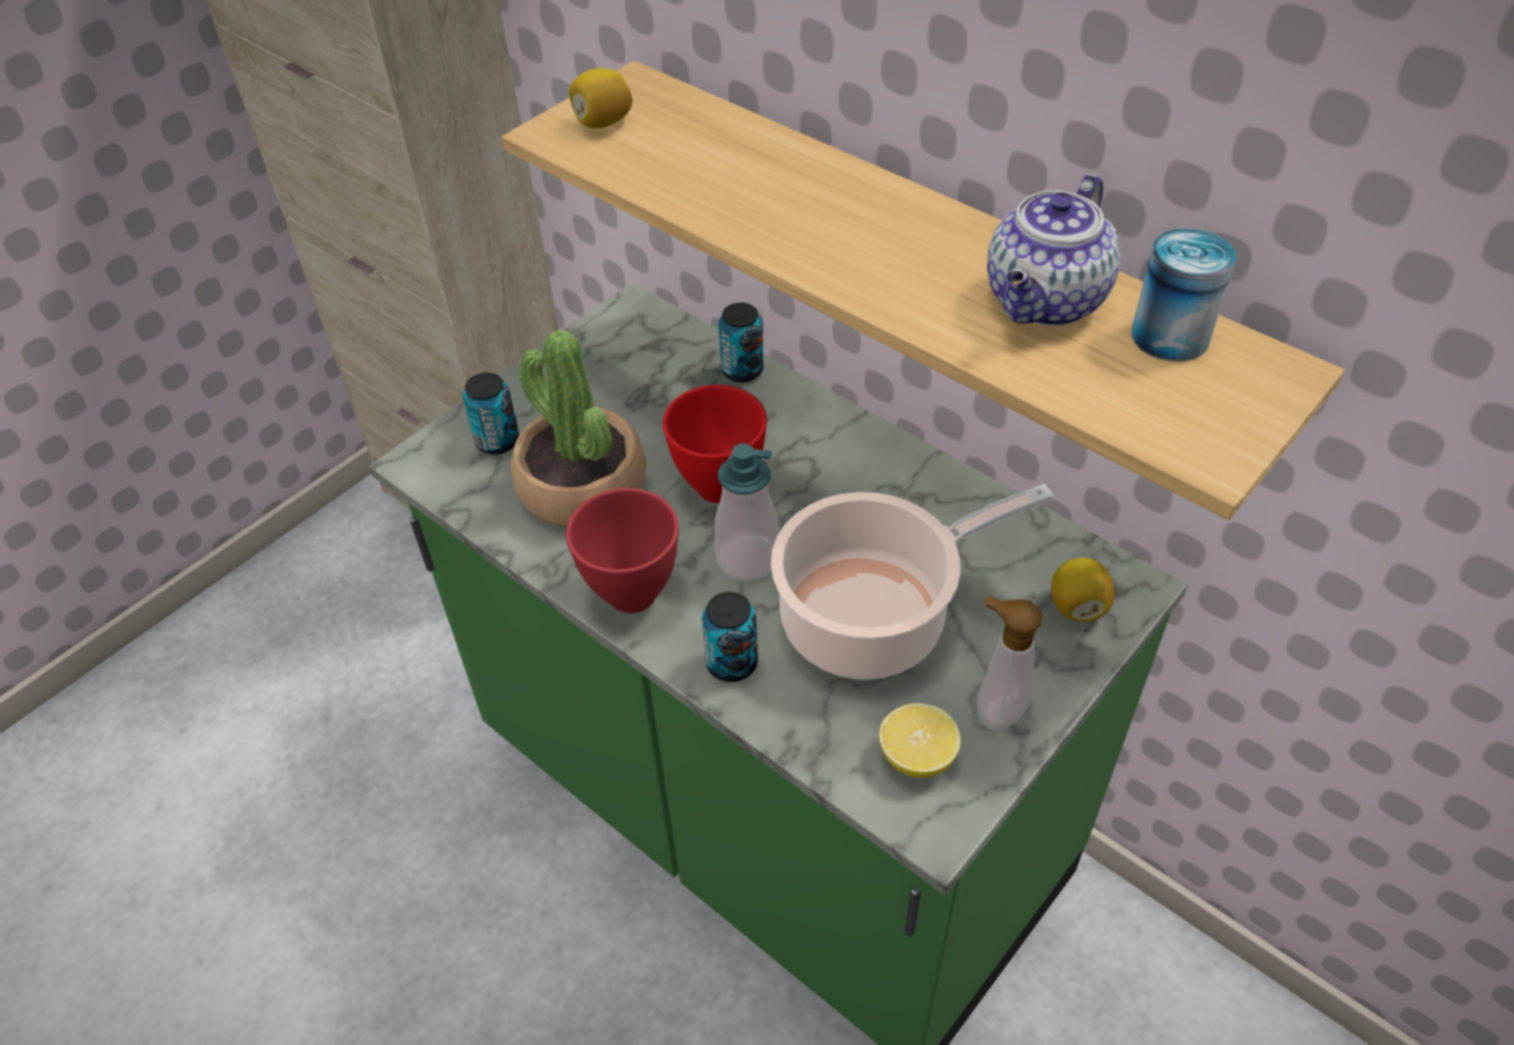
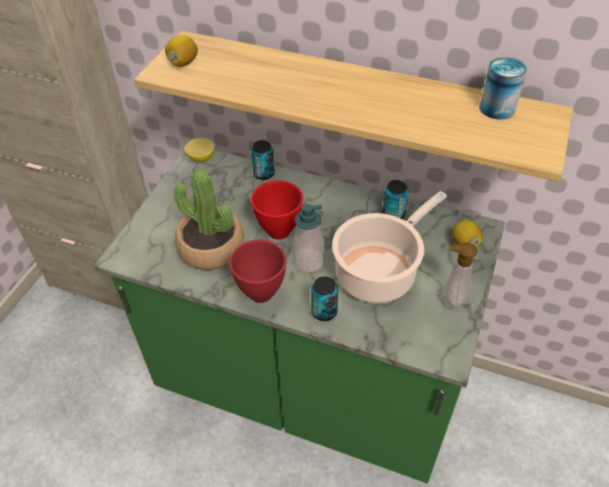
camera: 20 degrees left, 0 degrees up
(498, 441) = (157, 236): can -> can (393, 214)
(917, 757) = (427, 329): lemon -> lemon (201, 158)
(1045, 303) = (437, 105): teapot -> none

